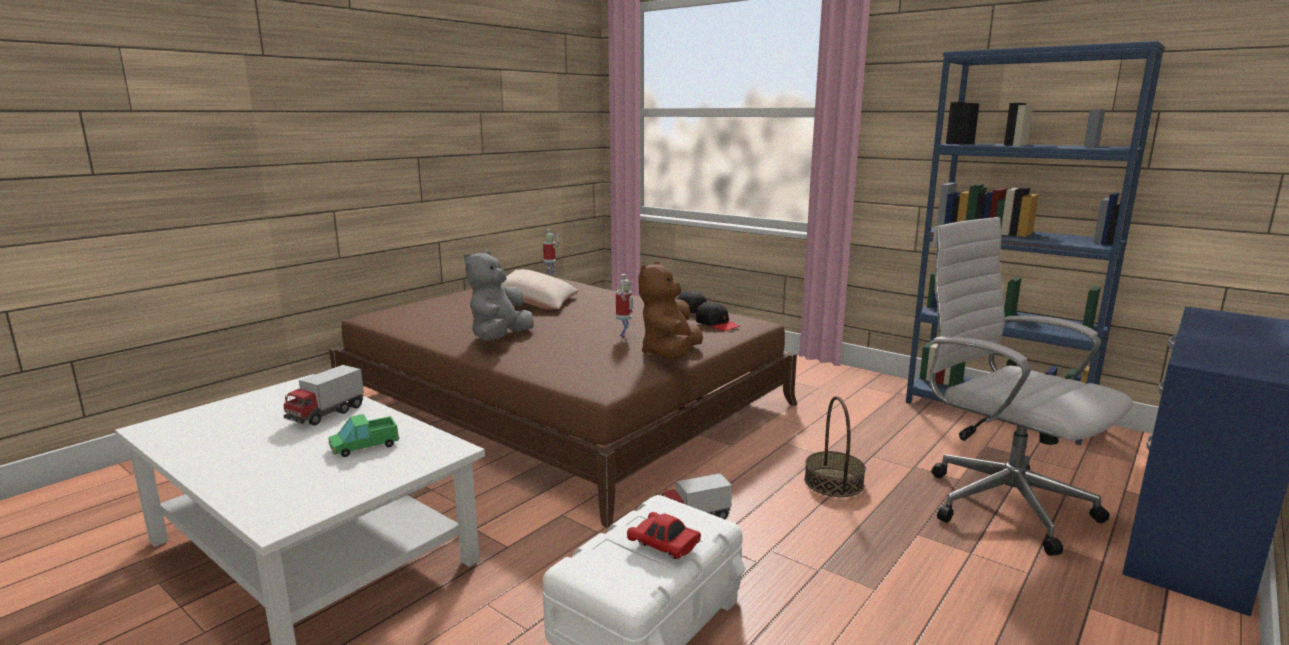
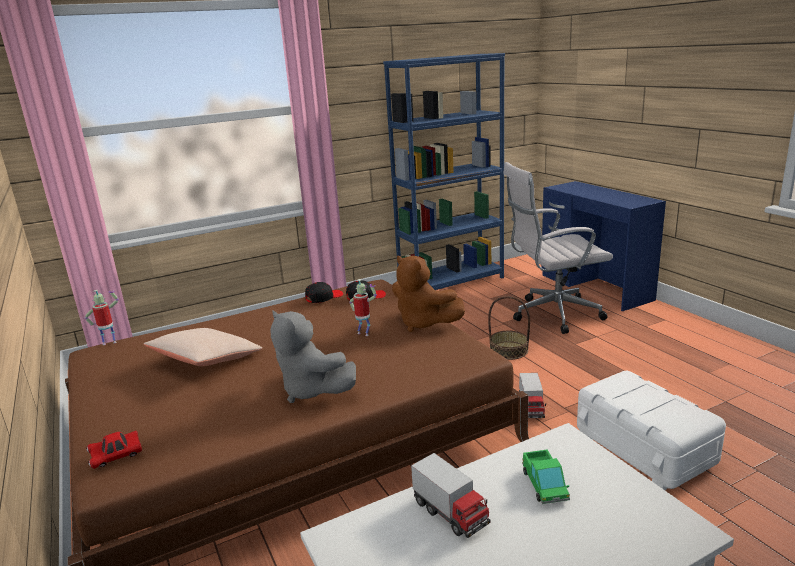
camera: 65 degrees left, 5 degrees up
(664, 546) = (651, 396): red toy car -> red toy car (117, 456)

